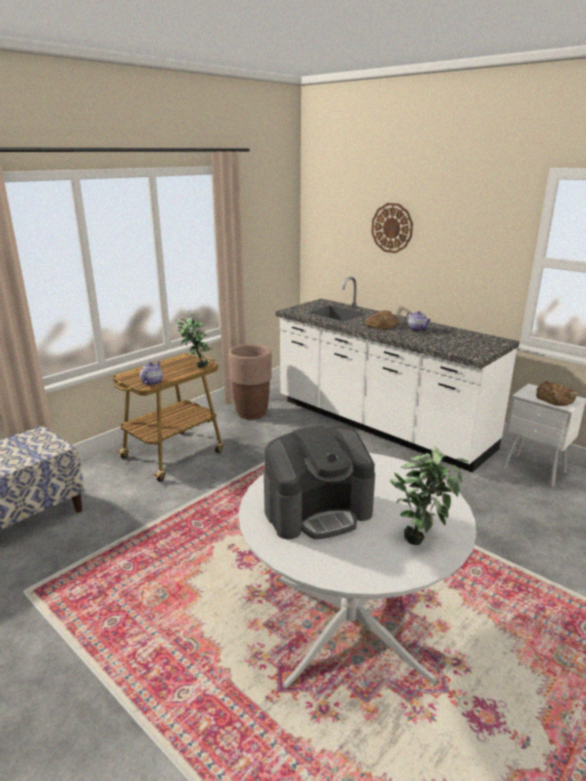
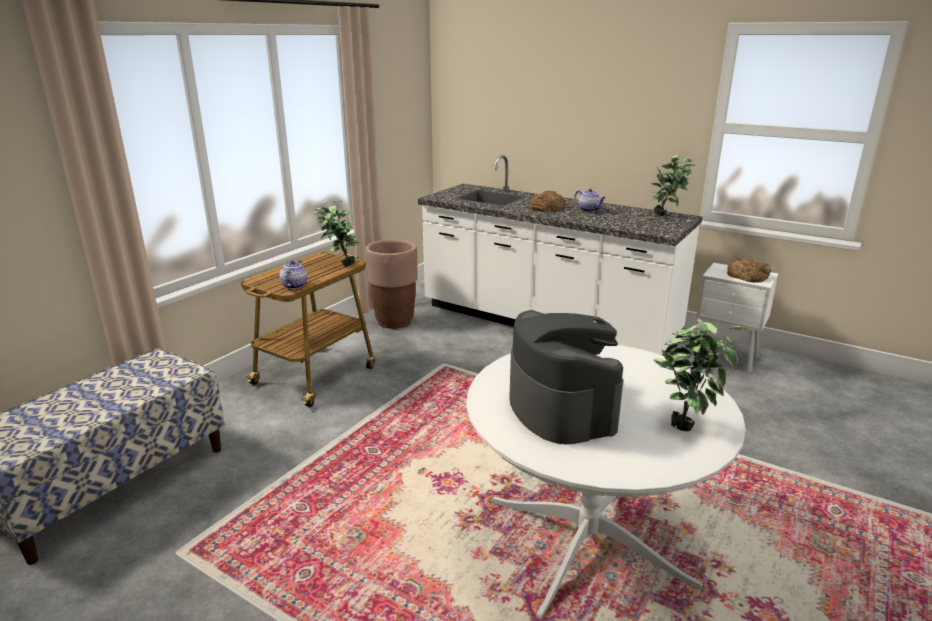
camera: 10 degrees left, 0 degrees up
(318, 511) = (561, 407): coffee machine -> coffee machine turned 75 degrees counterclockwise
(392, 228) = (546, 97): wall clock -> none
(486, 338) = (667, 215): none -> potted plant

